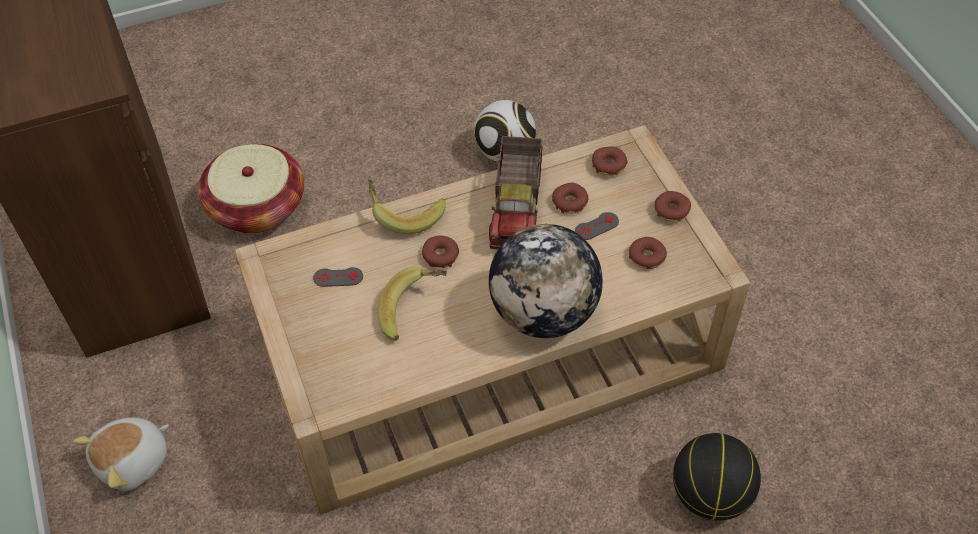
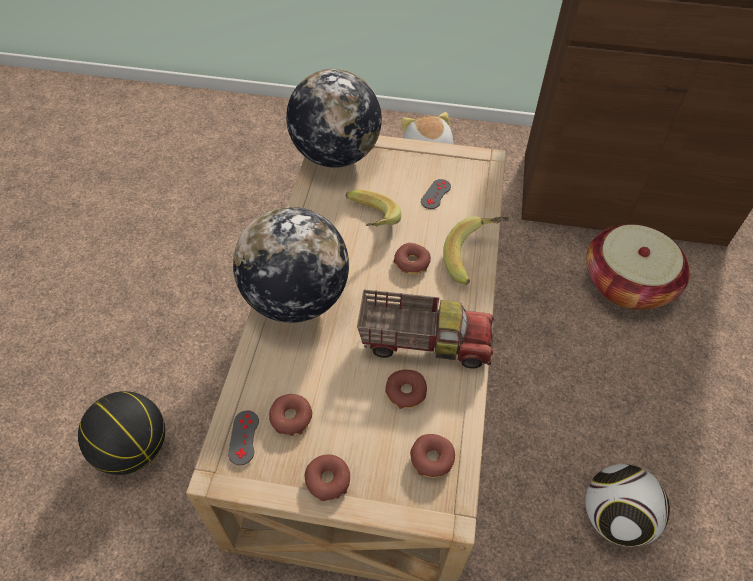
camera: 120 degrees right, 0 degrees up
(334, 389) = (335, 155): none -> globe
(518, 209) = (424, 341): toy truck -> toy truck turned 150 degrees clockwise
(596, 226) = (359, 397): grey game controller -> grey game controller (244, 437)

